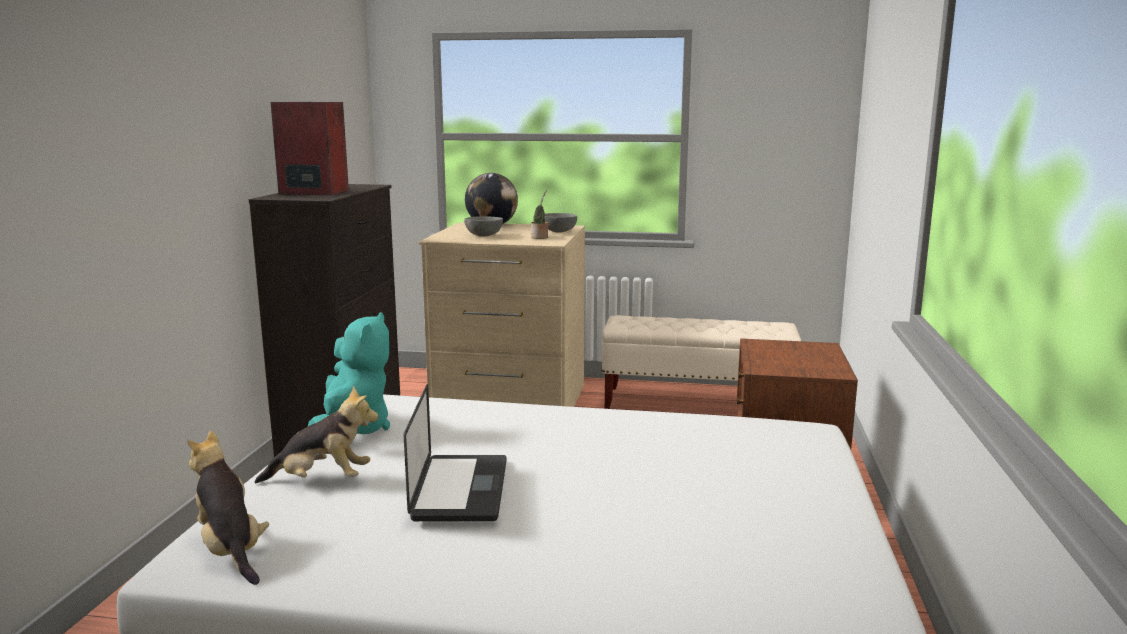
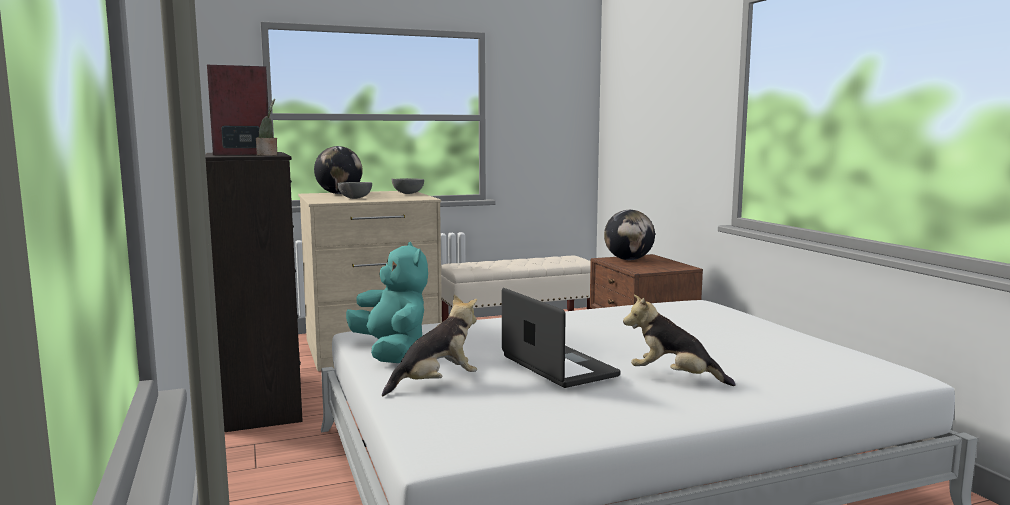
camera: 30 degrees left, 5 degrees down
(231, 550) = (457, 435): plush toy -> plush toy (674, 378)
(540, 237) = (405, 196): potted plant -> potted plant (268, 155)
(784, 348) = (628, 259): none -> globe

